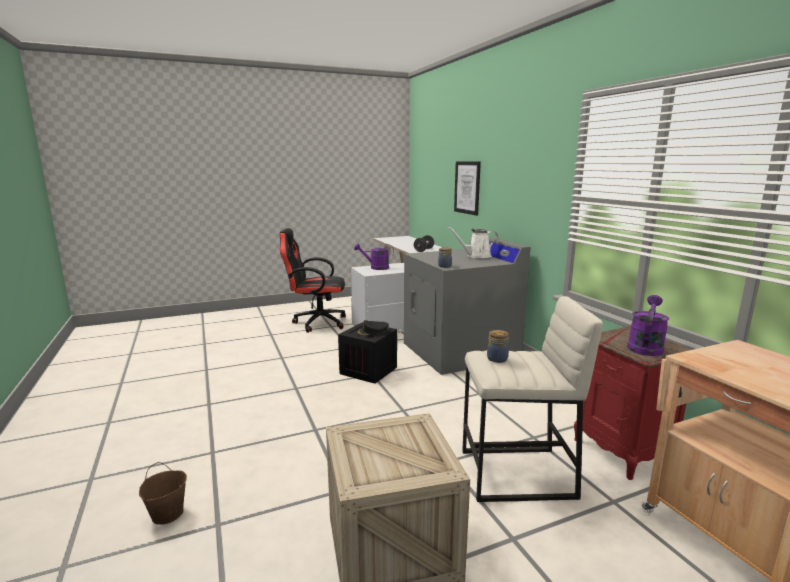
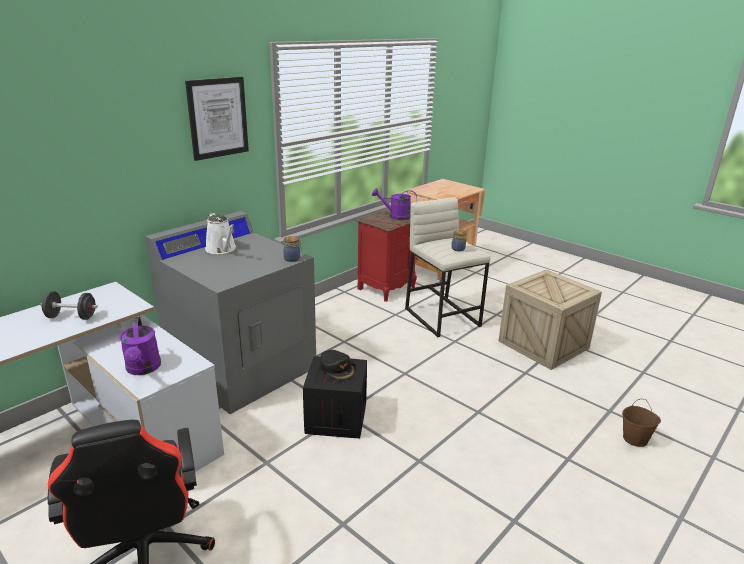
camera: 115 degrees left, 10 degrees up
(467, 187) = (79, 180): picture -> picture (218, 118)

